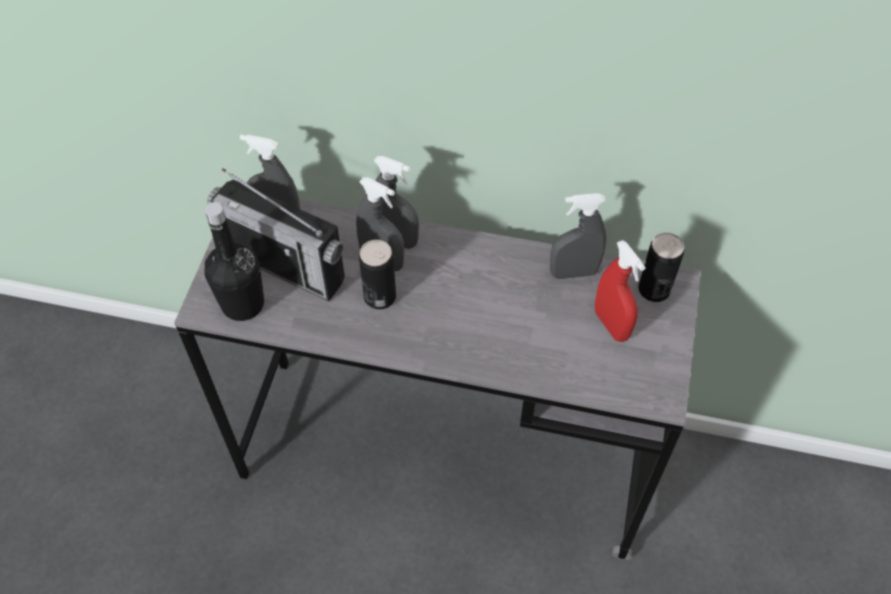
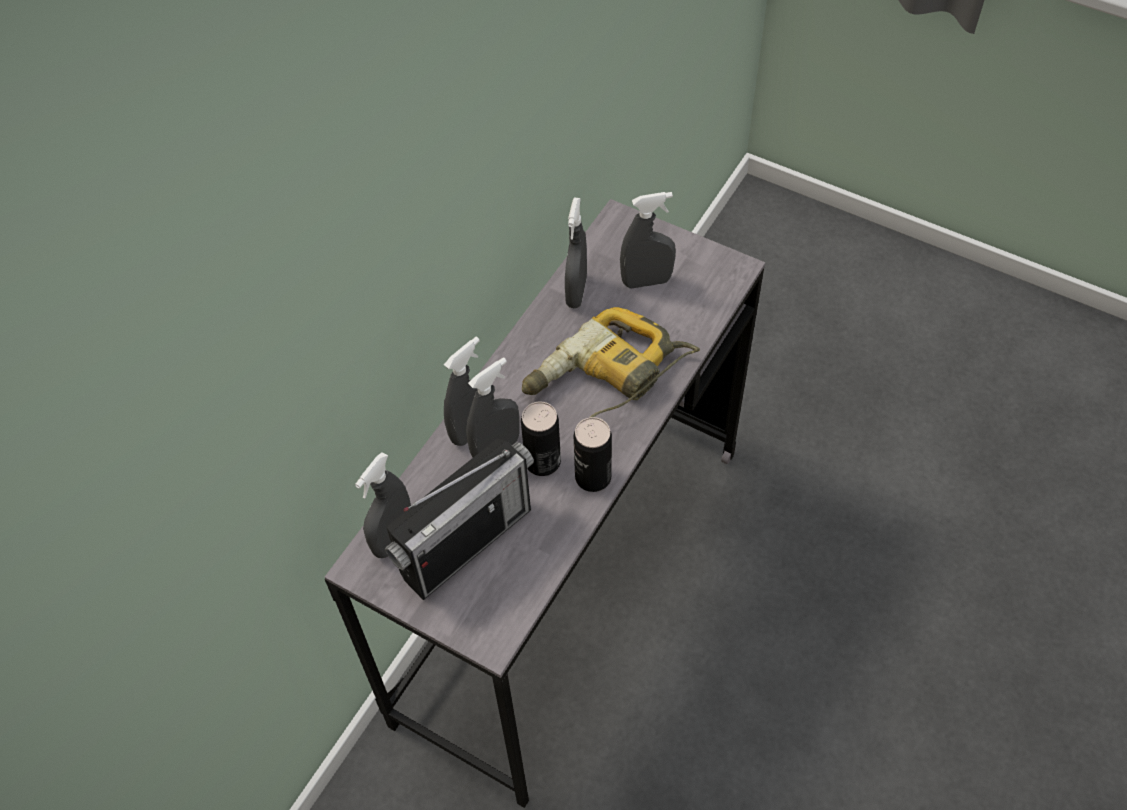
camera: 70 degrees left, 0 degrees up
(243, 304) = (502, 596): black bottle -> none
(485, 322) = (607, 378): none -> power drill
(611, 325) = (646, 281): red spray bottle -> grey spray bottle
(654, 289) = (619, 238): can -> can (593, 477)

